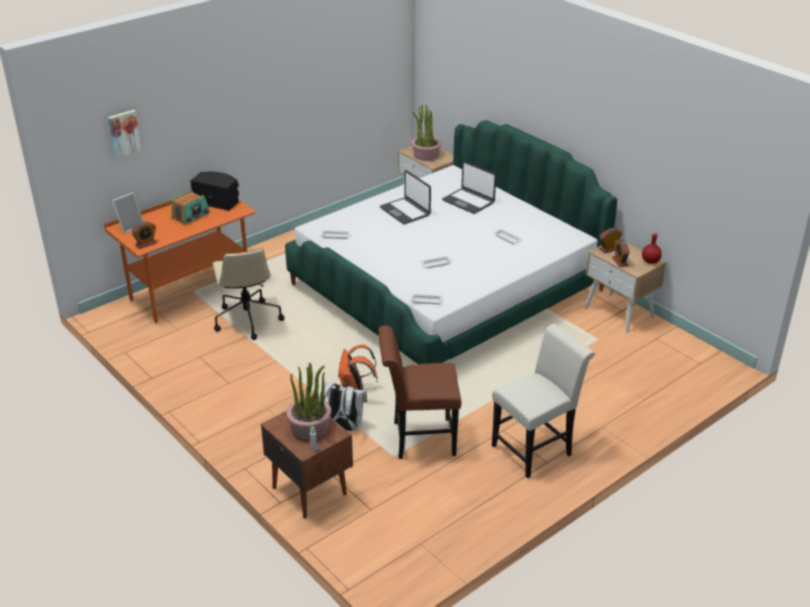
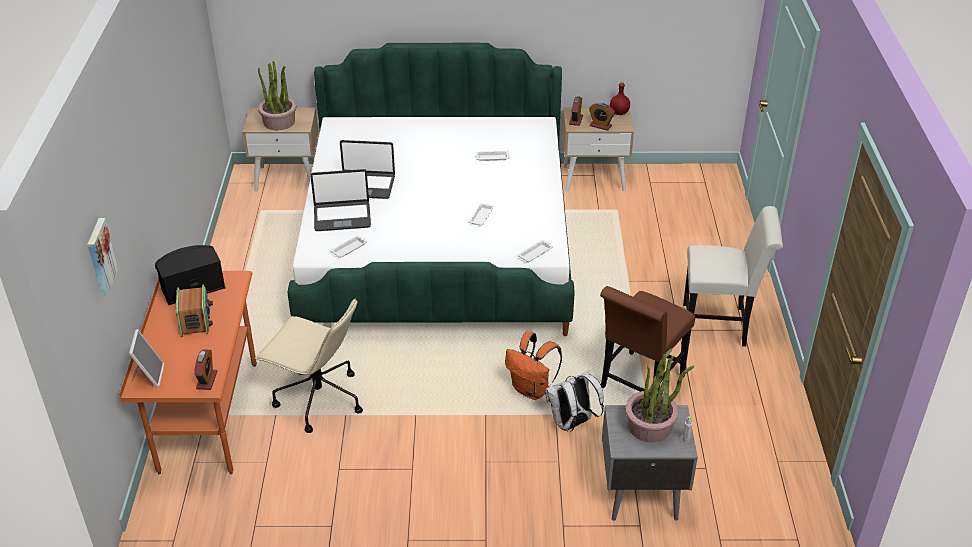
camera: 50 degrees left, 5 degrees up
(309, 490) = (640, 495): brown nightstand -> grey nightstand
(468, 201) = (402, 144): laptop -> laptop (342, 217)
(536, 448) = (720, 325): white chair -> white chair turned 90 degrees clockwise

